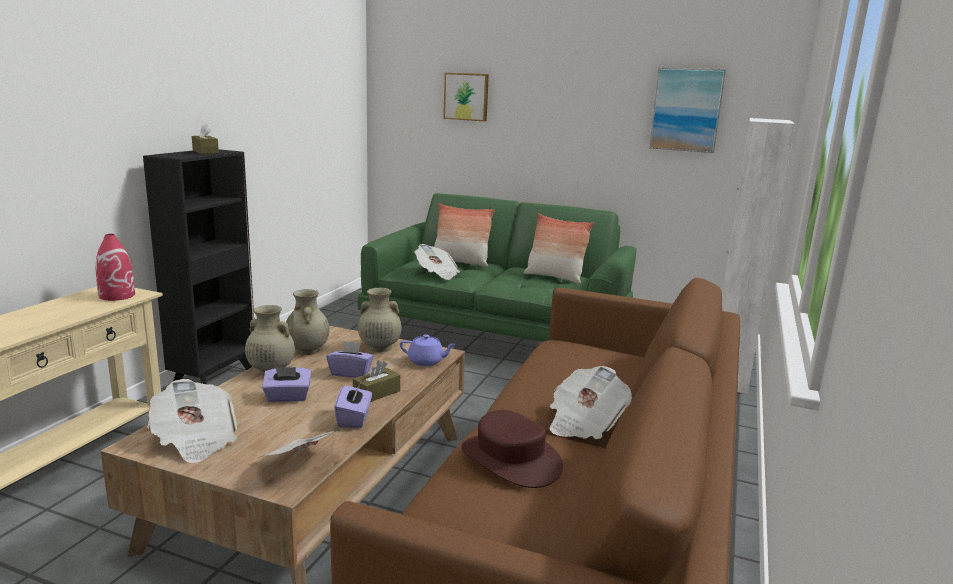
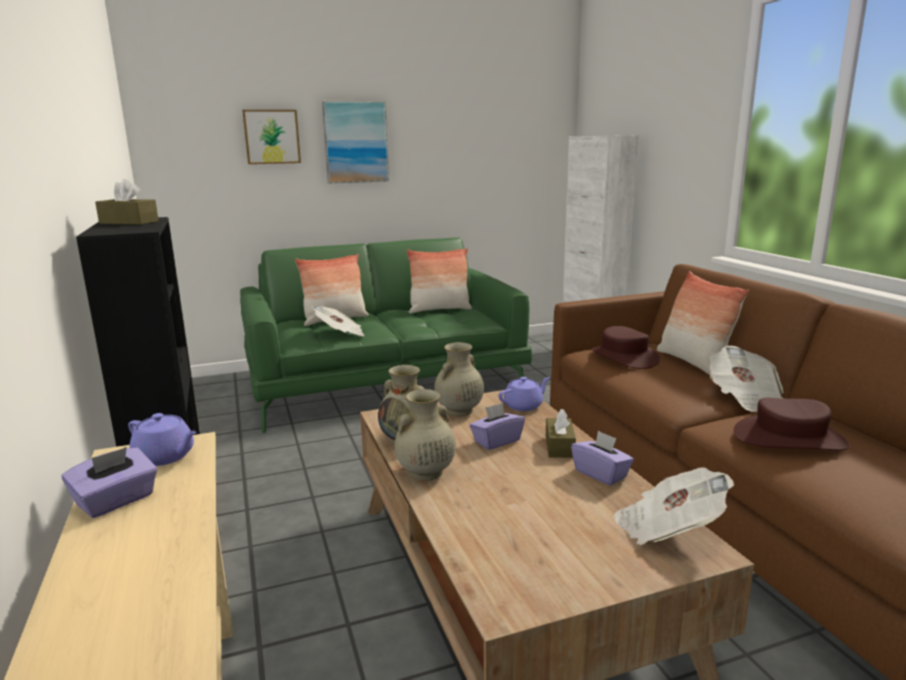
camera: 40 degrees left, 0 degrees up
(117, 295) = (165, 457): red vase -> purple teapot
(195, 440) = (542, 568): newspaper -> none
(287, 397) = (506, 486): purple tissue box -> purple tissue box (116, 501)
(573, 356) = (624, 357): none -> brown hat
(624, 382) = (693, 362): none -> pillow
(686, 110) = (495, 135): picture -> picture (356, 142)

